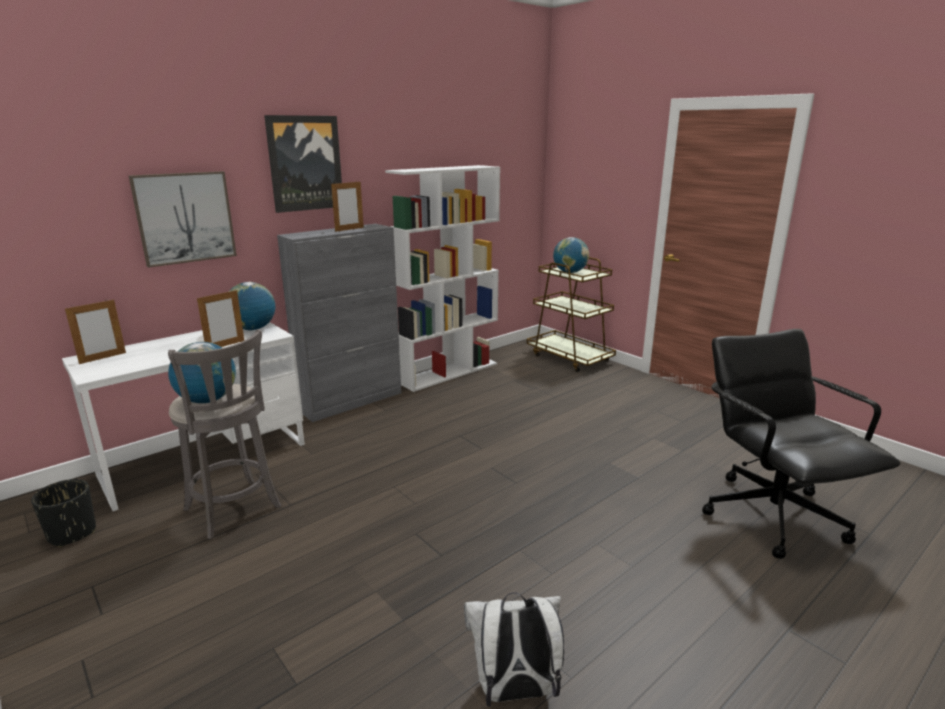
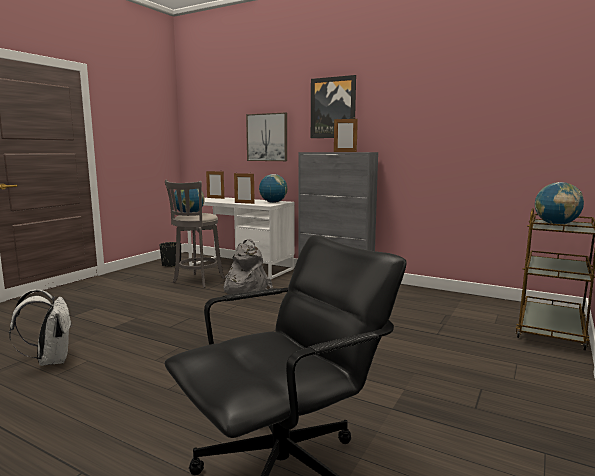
camera: 70 degrees right, 10 degrees down
(332, 472) = (244, 290): none -> grey backpack
(448, 372) = (423, 292): white bookcase -> none

